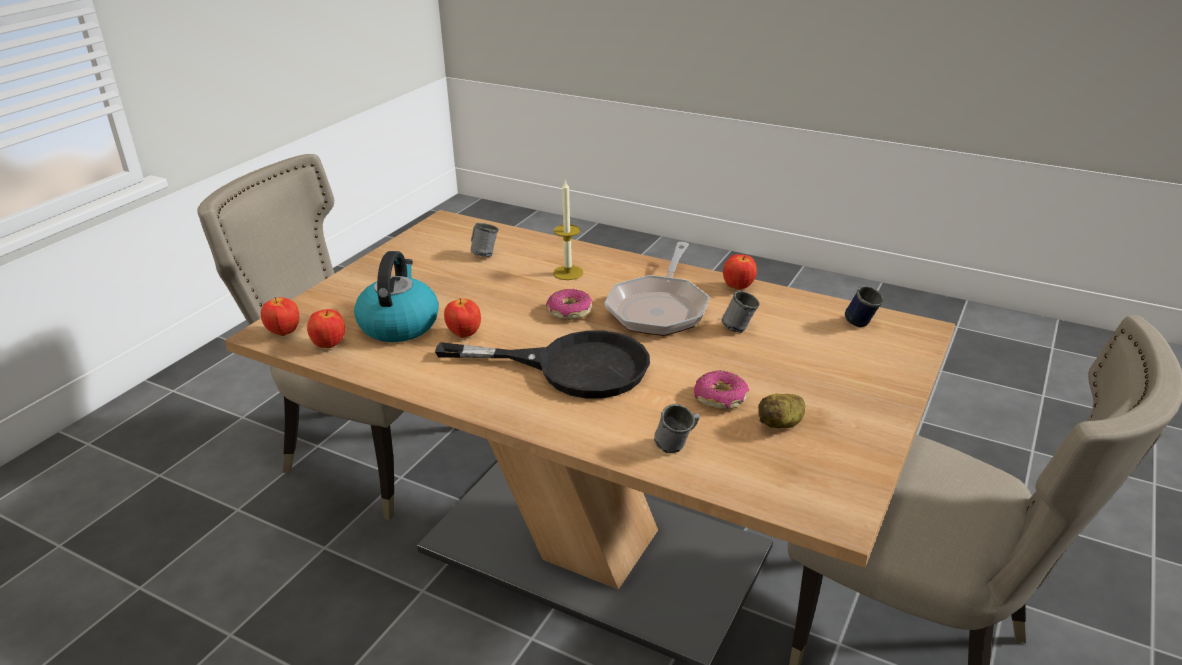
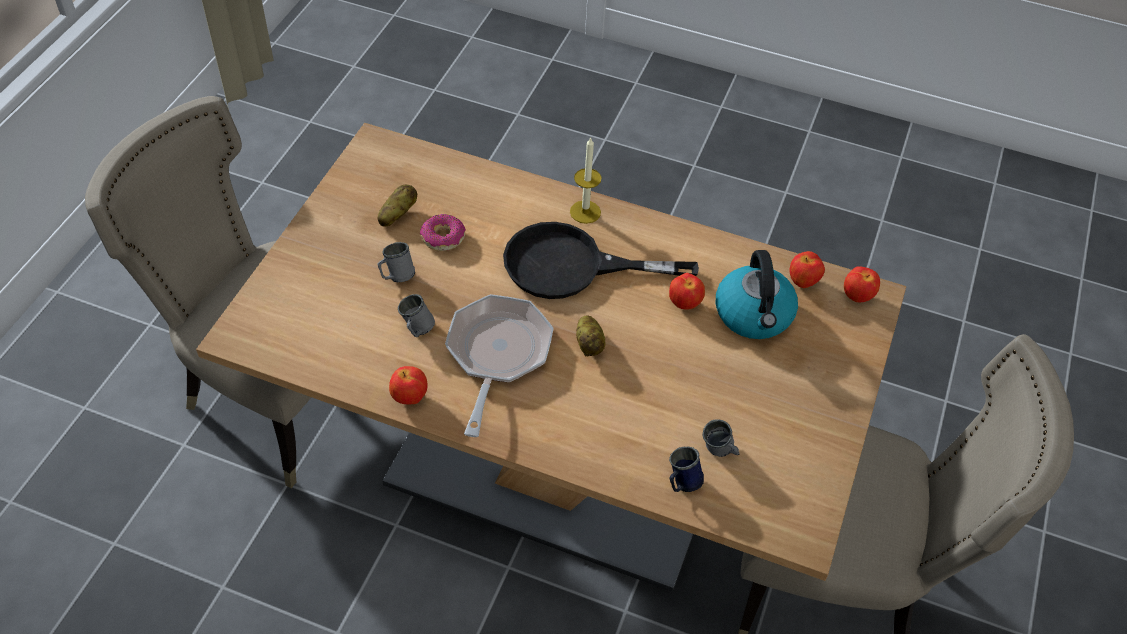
camera: 170 degrees right, 20 degrees up
(568, 273) = (605, 416): candle -> candle (585, 212)
(569, 311) = (590, 344): donut -> potato
(677, 446) = (479, 190): grey mug -> grey mug (396, 276)
(863, 322) = (289, 344): blue mug -> blue mug (681, 483)

